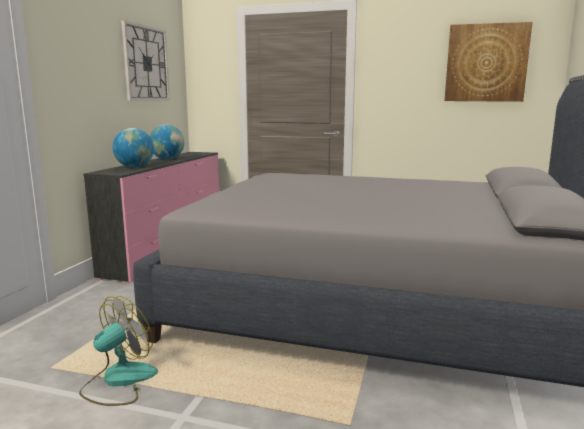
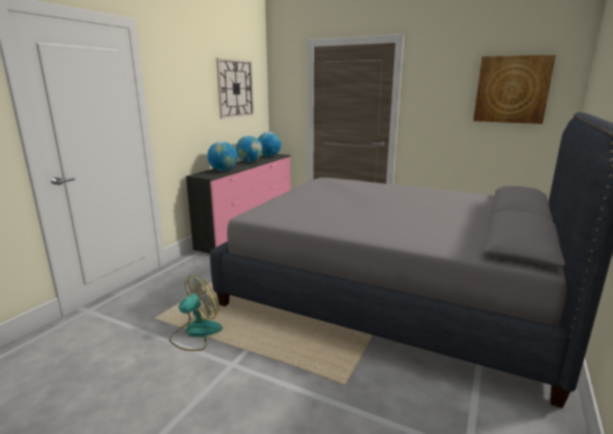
camera: 10 degrees right, 5 degrees up
(190, 154) = (269, 156): none -> globe

